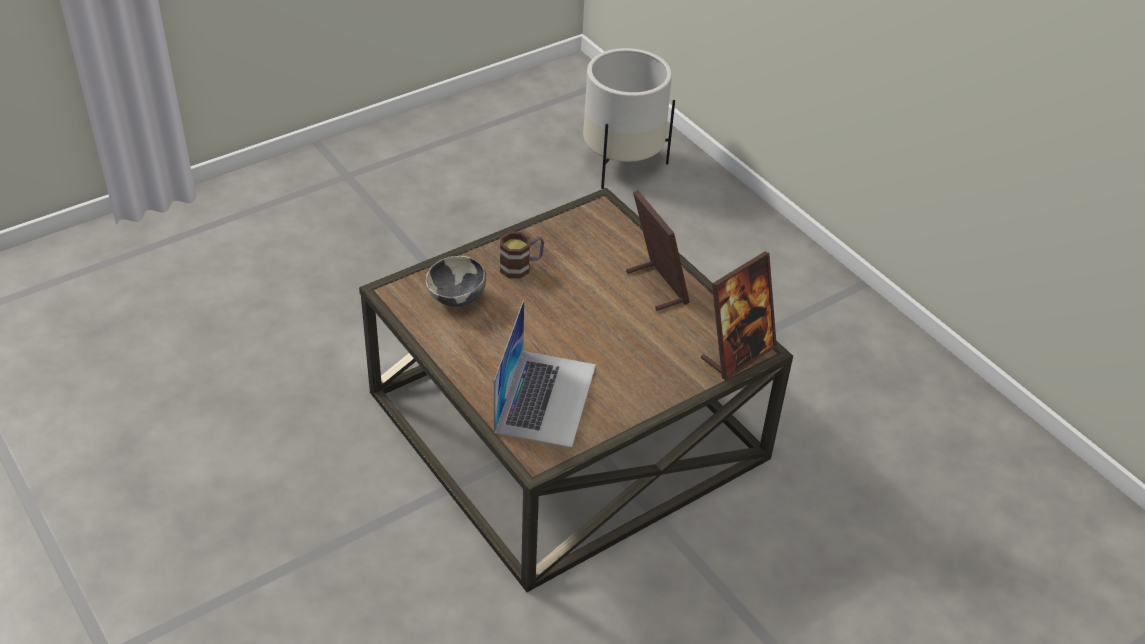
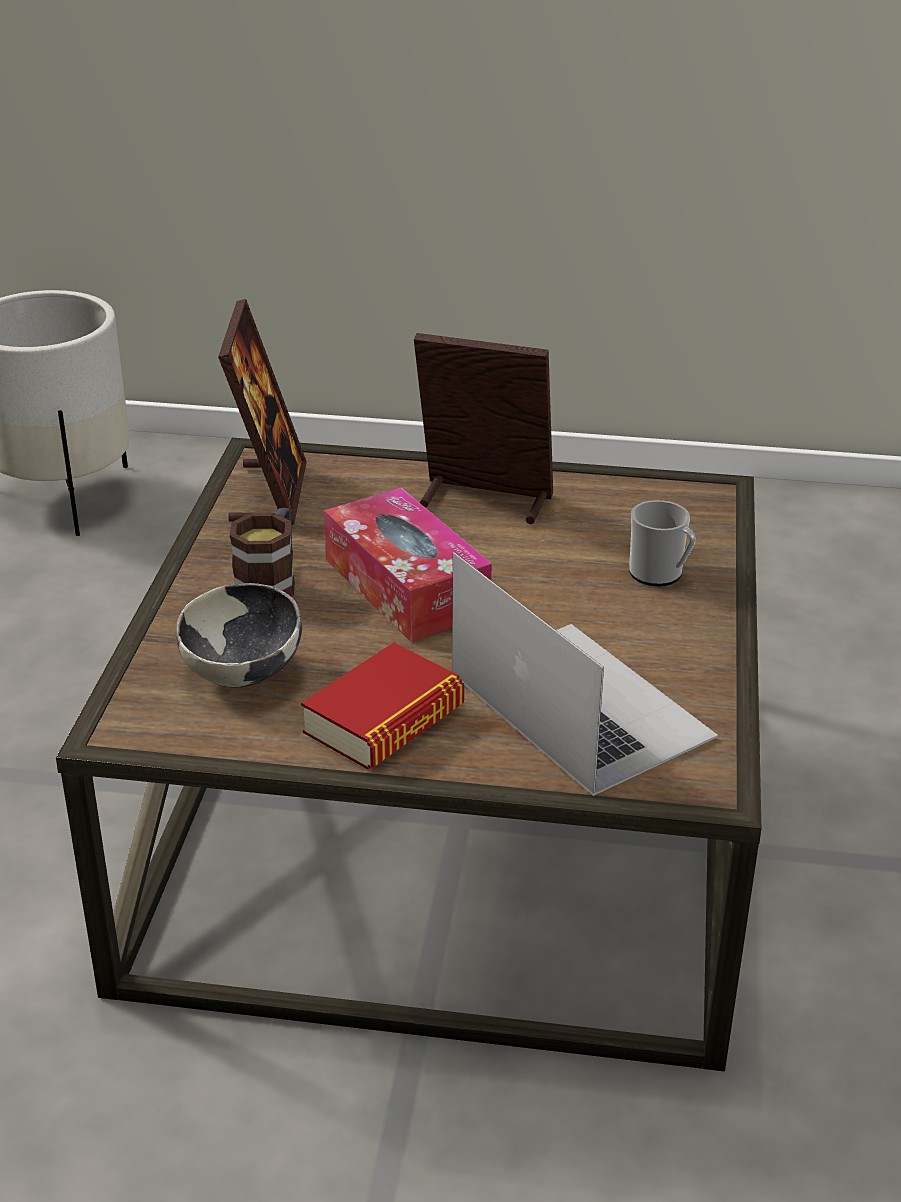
camera: 45 degrees left, 10 degrees down
(472, 351) = (384, 720): none -> book
(565, 304) = (406, 586): none -> tissue box
(669, 370) = (660, 575): none -> mug
(737, 354) = (700, 509): picture frame -> picture frame (268, 493)

